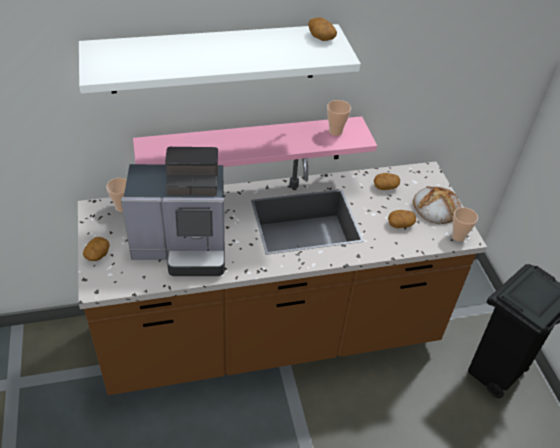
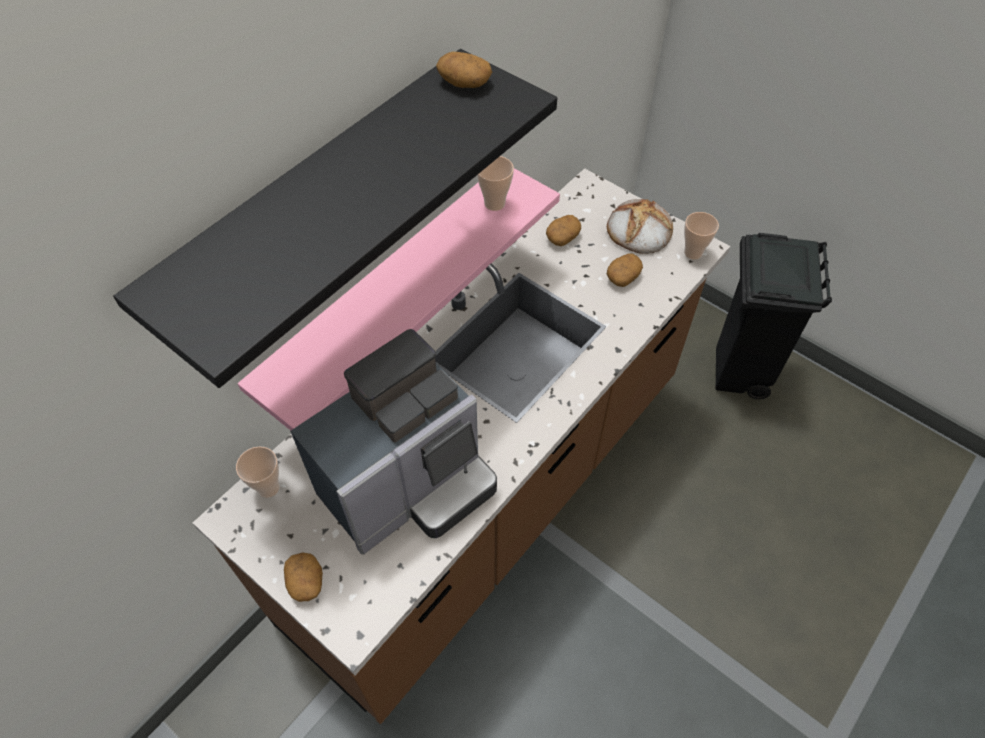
camera: 35 degrees left, 10 degrees up
(214, 58) = (318, 196): white shelf -> black shelf

